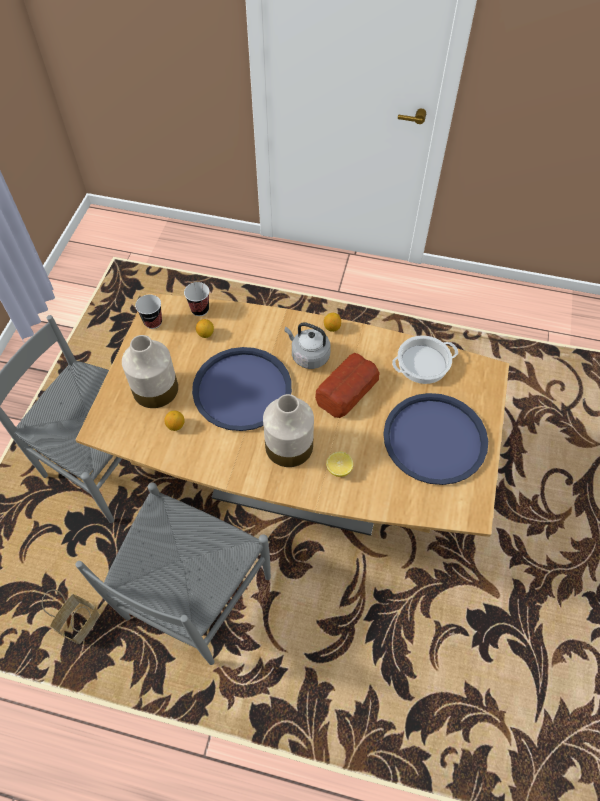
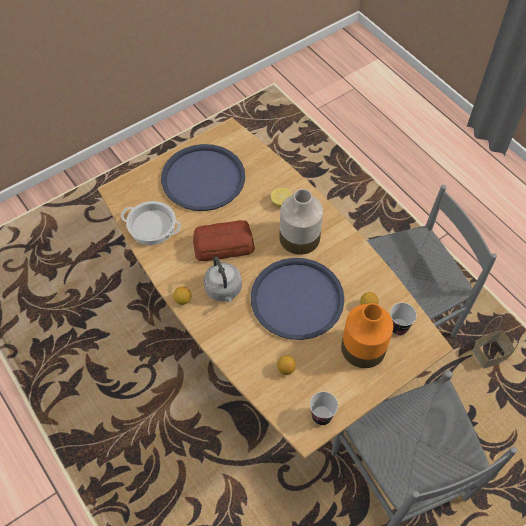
camera: 140 degrees left, 0 degrees up
(155, 388) = (363, 347): beige vase -> orange vase
(200, 309) = (271, 398): cup -> cup (398, 327)

